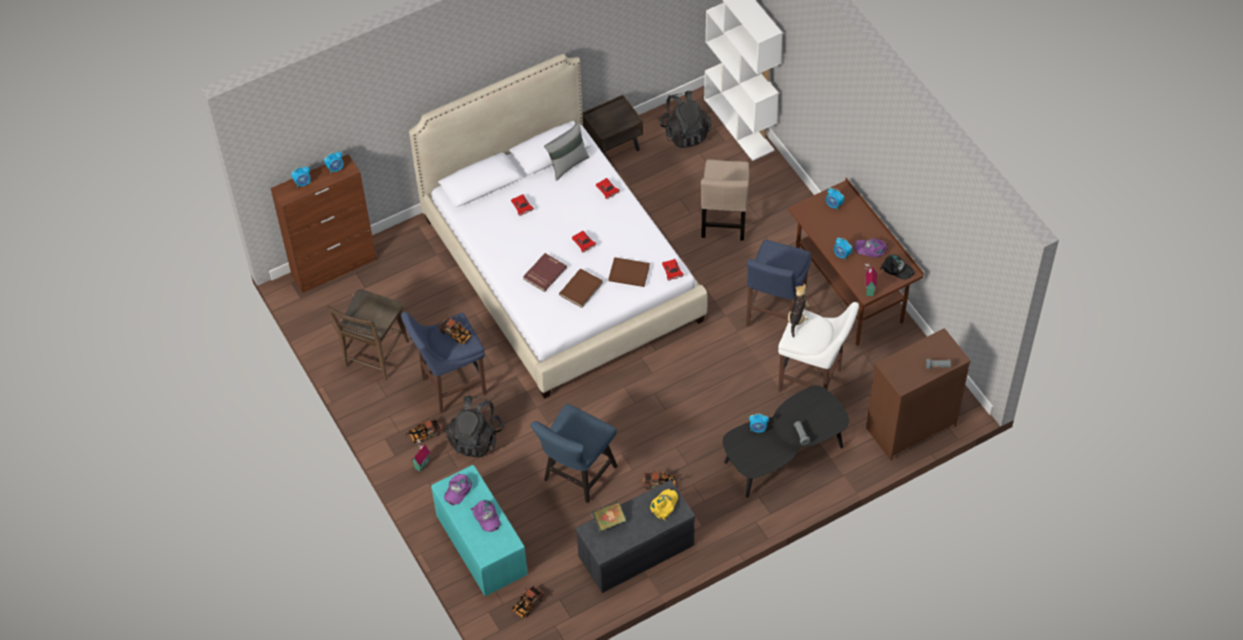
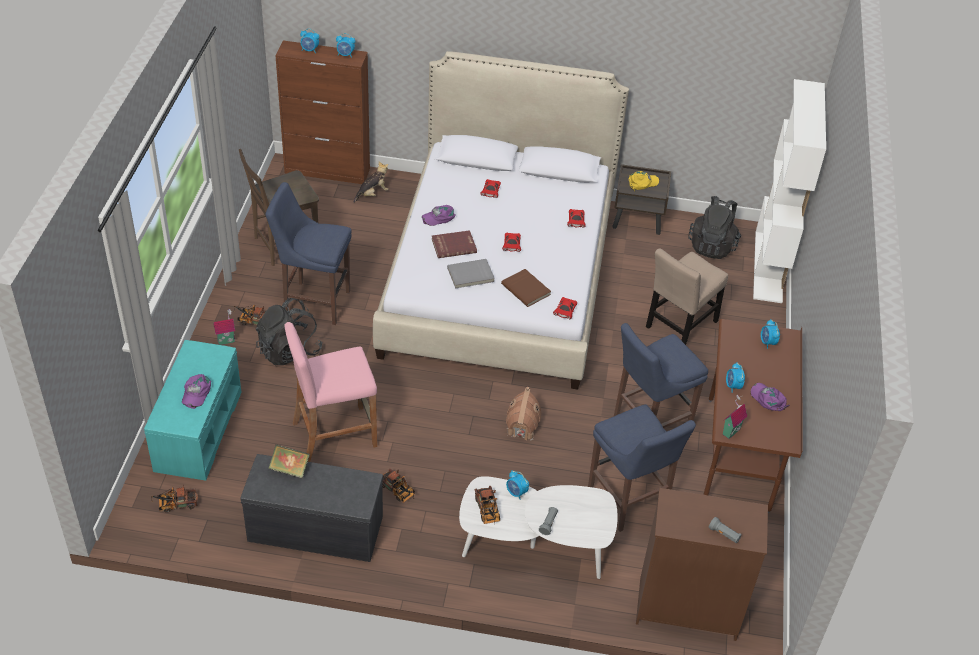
camera: 35 degrees right, 10 degrees down
(457, 335) = (324, 239): toy truck -> toy truck (487, 512)
(458, 490) = (200, 357): purple cap -> purple cap (439, 217)
(567, 164) = (563, 185): grey pillow -> none
(576, 476) = (334, 434): blue chair -> pink stool
(581, 289) = (471, 275): brown book -> grey book
(664, 505) = (352, 490): yellow cap -> yellow cap (642, 183)
(694, 378) = (521, 428): none -> toy house
(783, 455) = (535, 546): black coffee table -> white coffee table
(797, 317) = (636, 412): plush toy -> plush toy (372, 194)
(813, 381) = (629, 503): white stool -> blue stool
(897, 269) = (778, 432): black cap -> none

